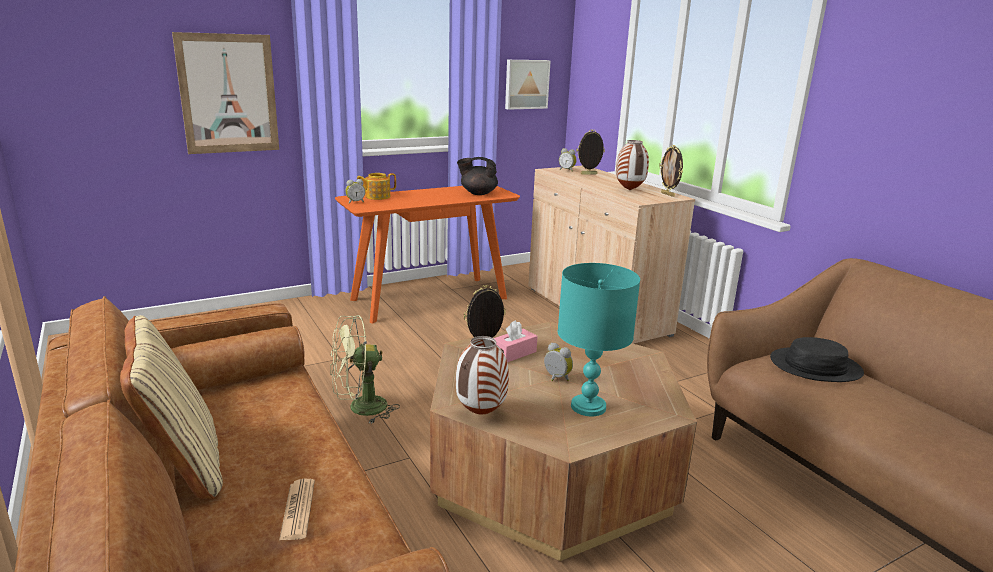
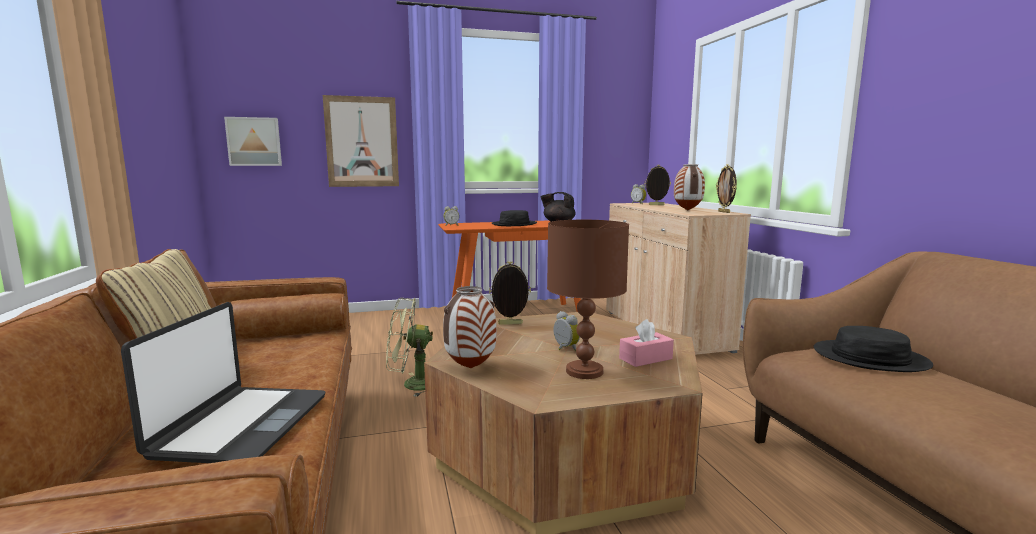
camera: 15 degrees right, 10 degrees down
(298, 510) = (241, 425): newspaper -> laptop
(377, 196) = (472, 223): teapot -> none
(429, 197) = (514, 224): none -> black hat
(514, 353) = (535, 329): pink tissue box -> pink tissue box (645, 358)
(526, 84) = (609, 139): picture -> picture (254, 141)
(587, 407) = (583, 371): turquoise table lamp -> brown table lamp

